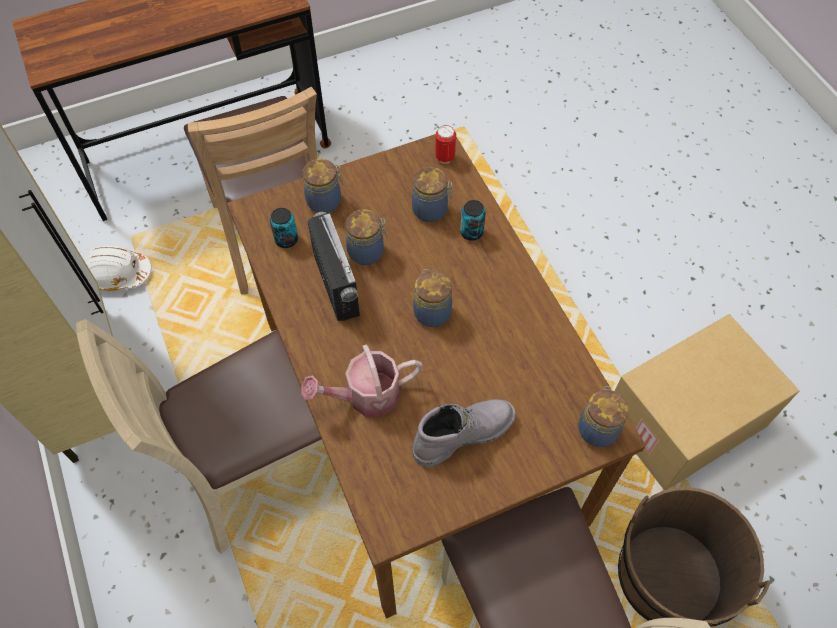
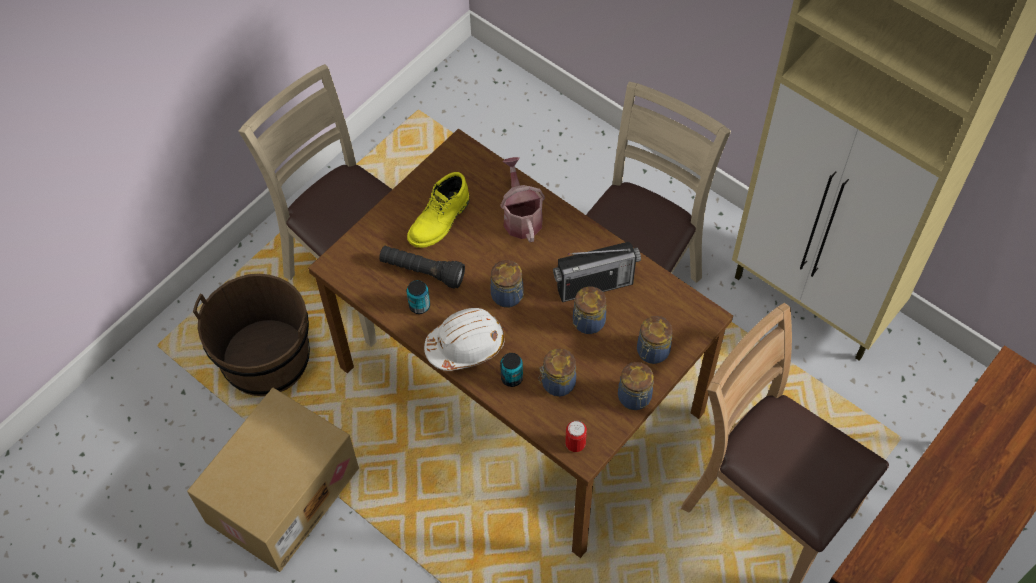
camera: 155 degrees right, 0 degrees up
(118, 274) = (876, 396): white hard hat -> white hard hat (466, 345)
(286, 240) = (659, 304): can -> can (419, 306)
(336, 284) = (594, 285): radio -> radio turned 60 degrees counterclockwise
(365, 396) = (521, 216): watering can -> watering can turned 60 degrees counterclockwise
(463, 433) = (440, 221): grey boot -> yellow boot
(512, 379) = (422, 272): none -> black flashlight
(597, 428) = (346, 264): jar -> jar (635, 398)

